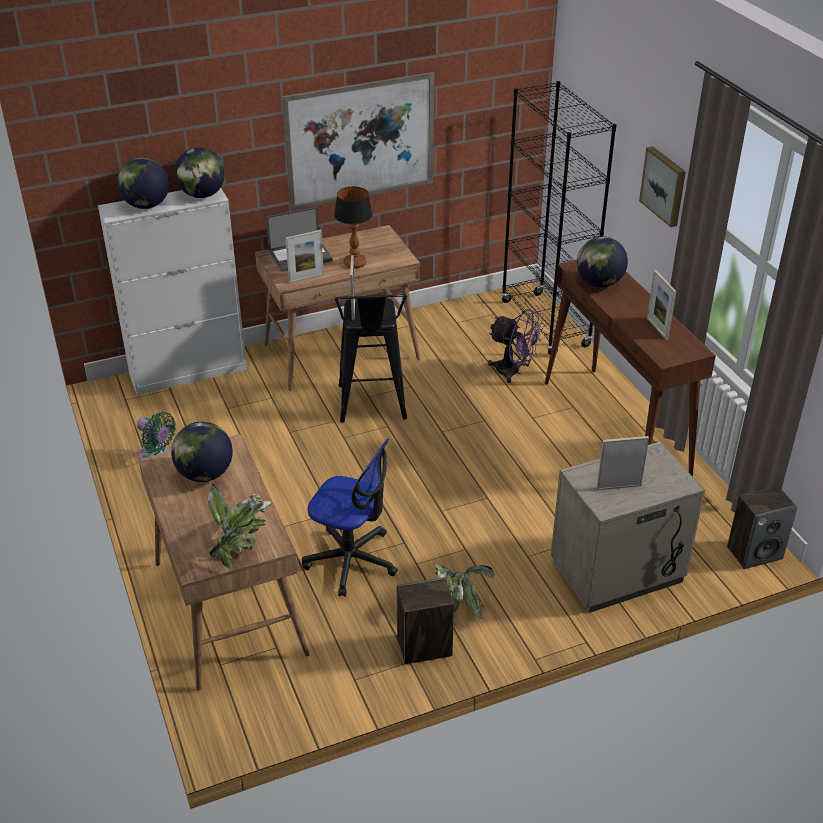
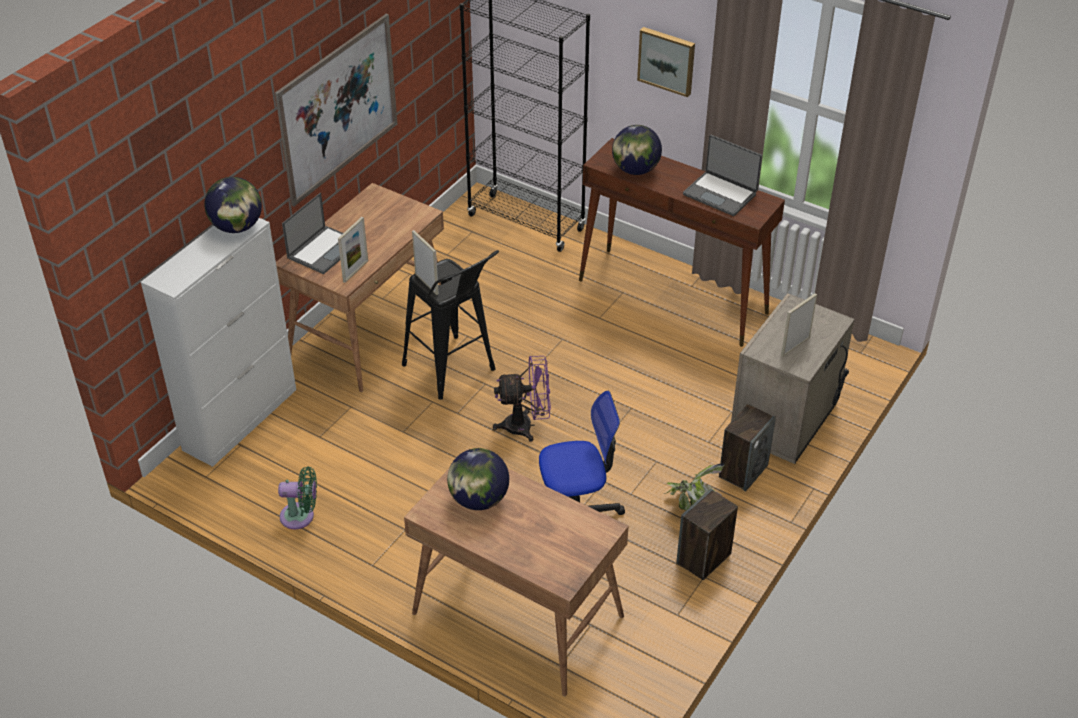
camera: 35 degrees left, 5 degrees up
(146, 205) = (193, 261): globe -> none
(240, 545) = (578, 543): potted plant -> none
(355, 263) = (384, 236): table lamp -> none
(513, 372) = (543, 282): purple fan -> purple fan (526, 426)
(657, 328) = (720, 194): picture frame -> laptop
(754, 553) = (863, 354): speaker -> speaker (743, 471)

